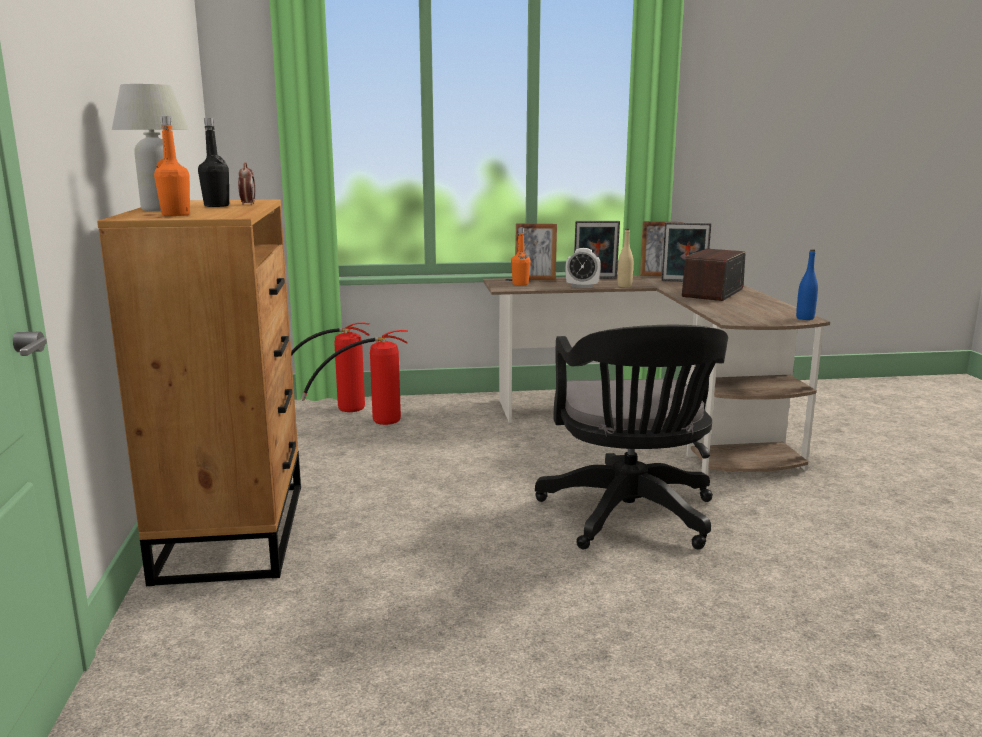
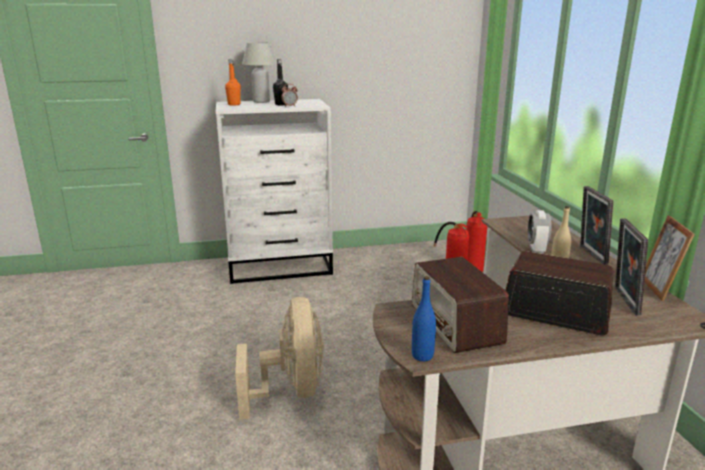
camera: 85 degrees right, 5 degrees up
(234, 530) = (281, 266): brown dresser -> white dresser
(520, 284) = (525, 226): orange bottle -> none
(535, 279) = (554, 230): picture frame -> none
(630, 518) = (291, 391): black office chair -> beige fan
(747, 310) = (455, 324): none -> radio

